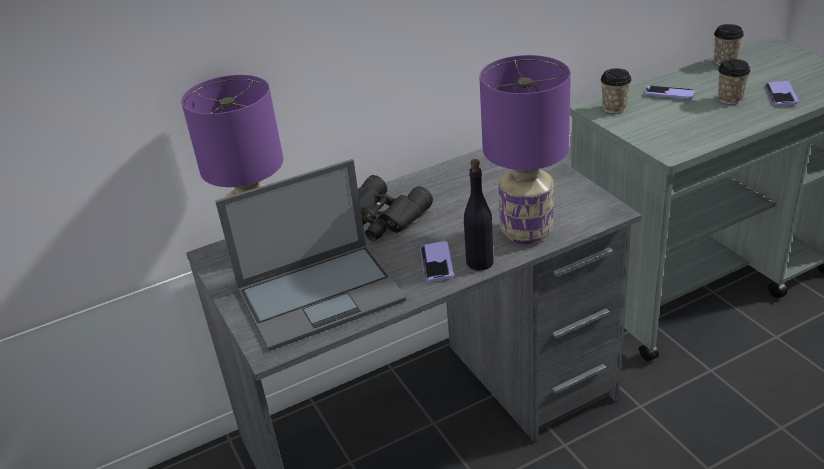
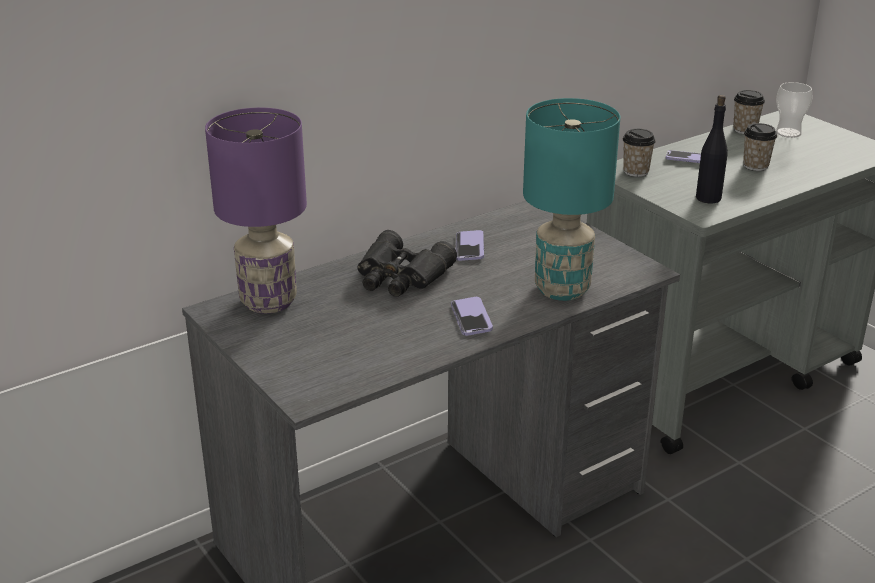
camera: 10 degrees left, 5 degrees down
(322, 294) = (351, 347): laptop -> none
(479, 262) = (518, 317): black bottle -> black bottle (708, 198)
(527, 232) = (563, 290): purple table lamp -> turquoise table lamp
(767, 63) = (788, 133): none -> cup
(780, 95) = (807, 163): phone -> phone (469, 247)

